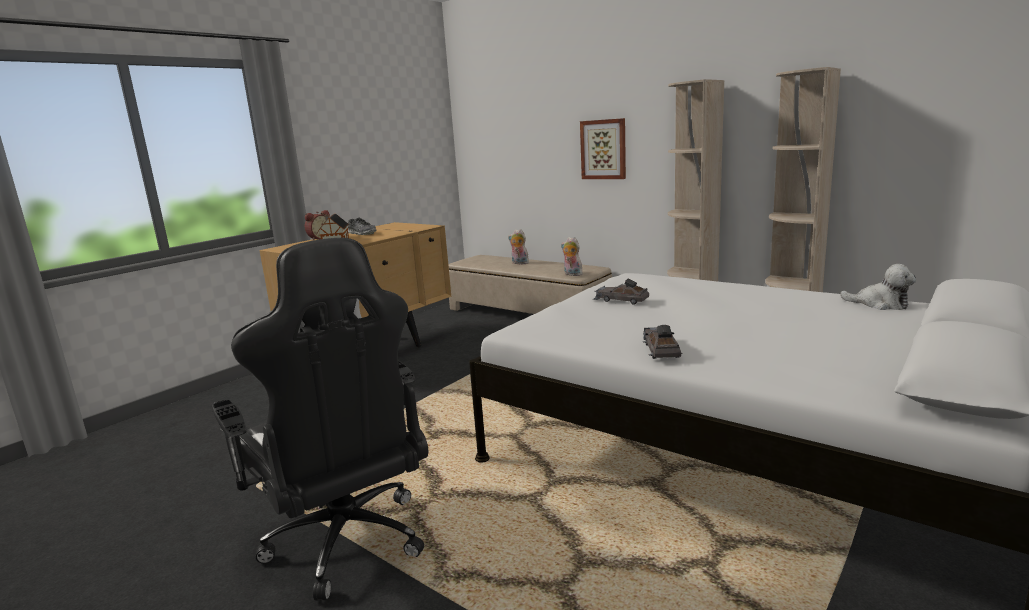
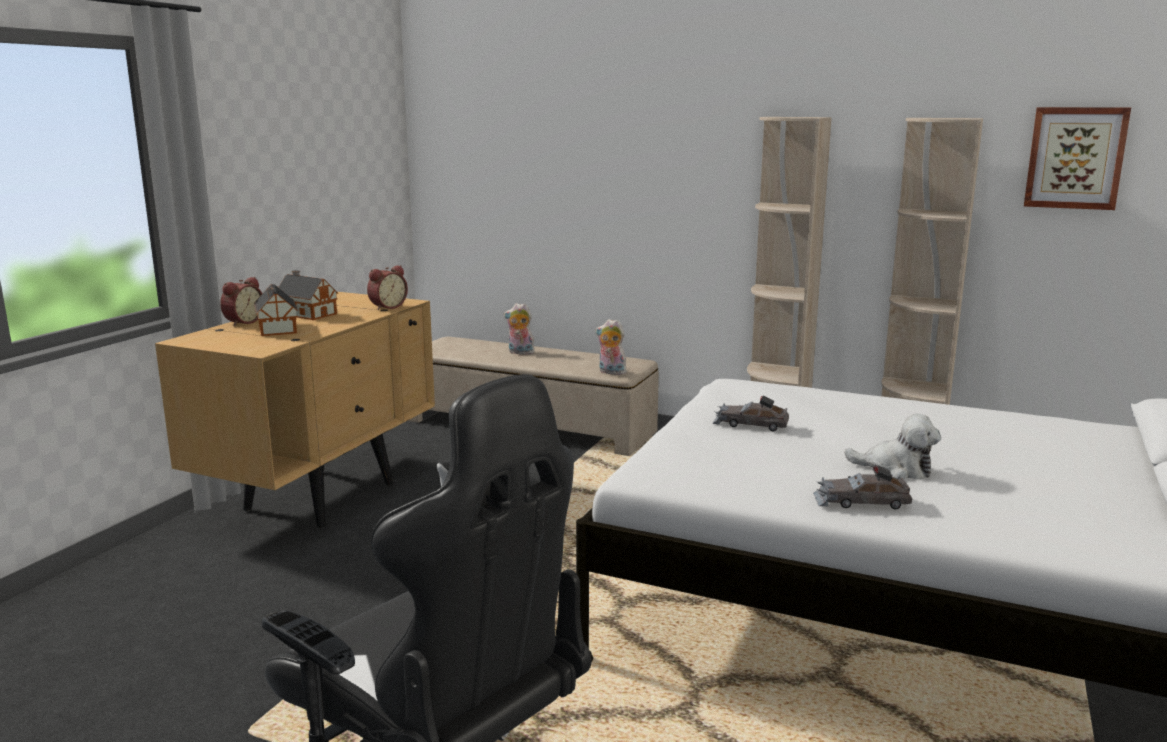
camera: 15 degrees left, 0 degrees up
(362, 234) = (307, 314): shoe -> toy house
(413, 229) = (387, 307): none -> alarm clock
(603, 149) = (652, 195): picture -> picture (1075, 158)
(661, 349) = (861, 501): grey toy car -> grey toy car turned 75 degrees counterclockwise
(880, 304) = (1069, 428): plush toy -> plush toy (896, 469)

